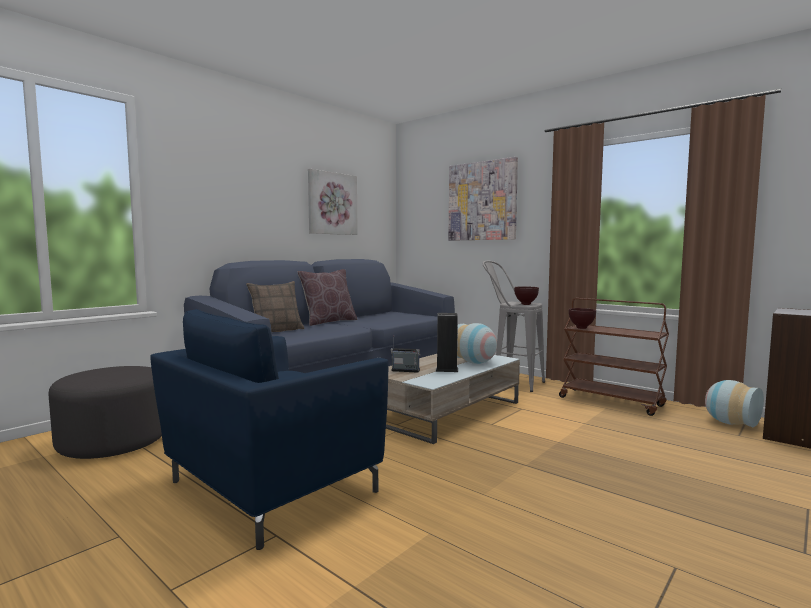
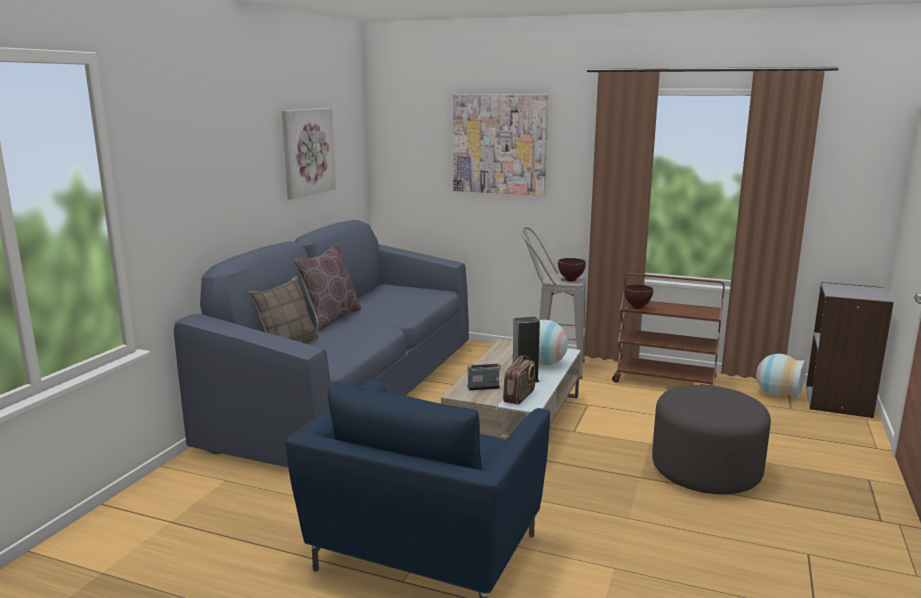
camera: 20 degrees left, 10 degrees up
(113, 441) = (168, 533): grey ottoman -> grey ottoman (705, 470)
(428, 378) = (519, 396): none -> radio

